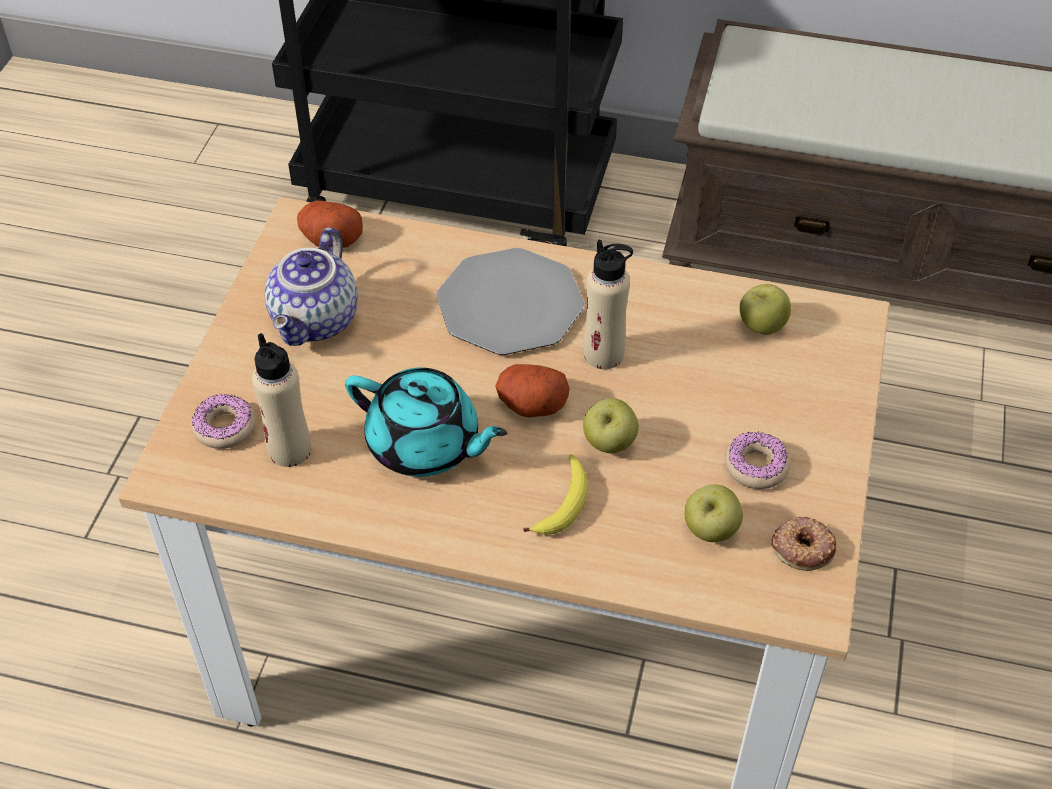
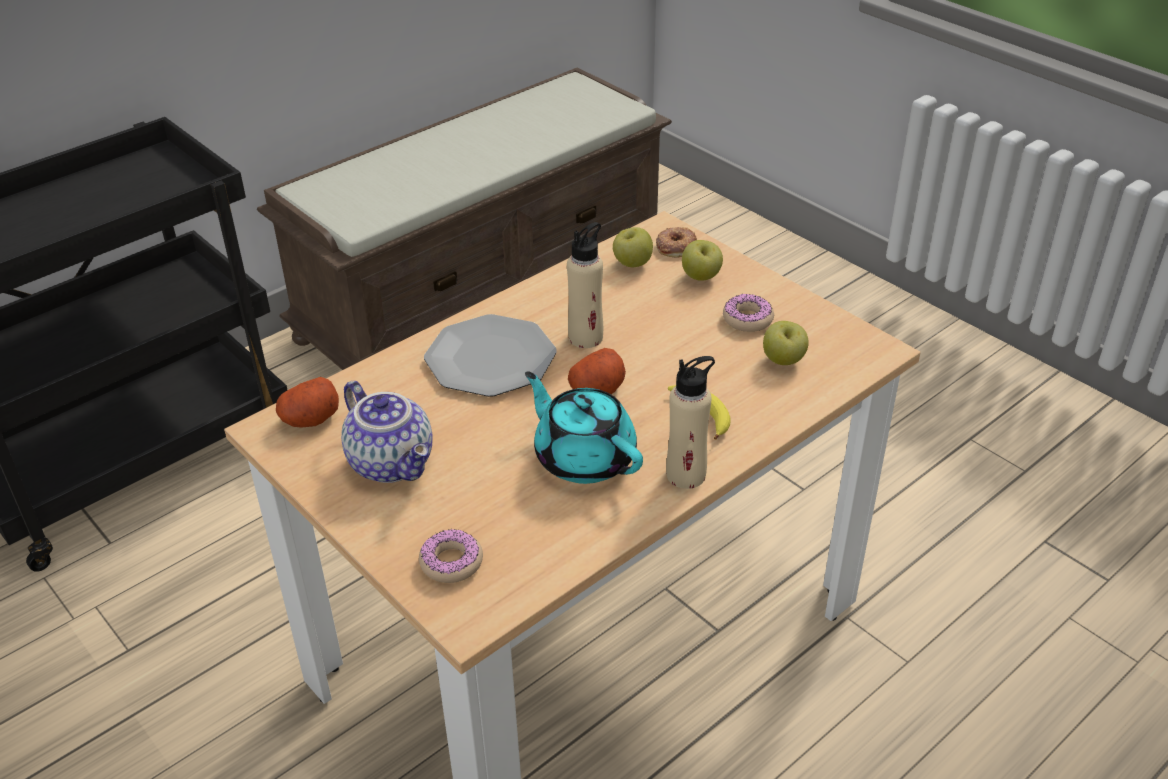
camera: 55 degrees left, 10 degrees down
(290, 450) = (515, 533): beige bottle -> beige bottle (686, 475)
(425, 445) = (584, 457): turquoise teapot -> turquoise teapot turned 105 degrees counterclockwise
(609, 443) = (669, 370): apple -> apple (701, 277)
(802, 547) = (828, 331): donut -> donut (675, 246)

